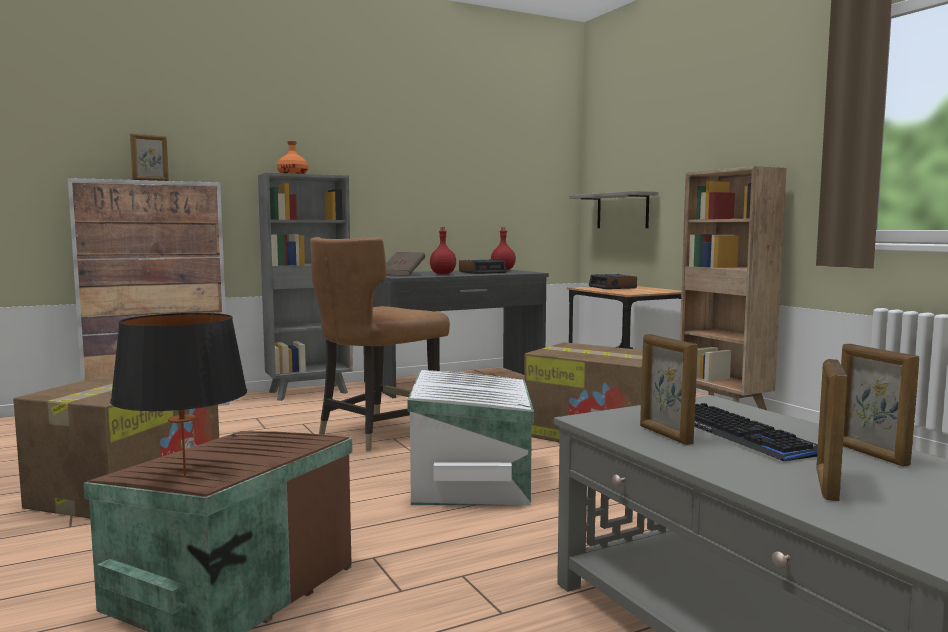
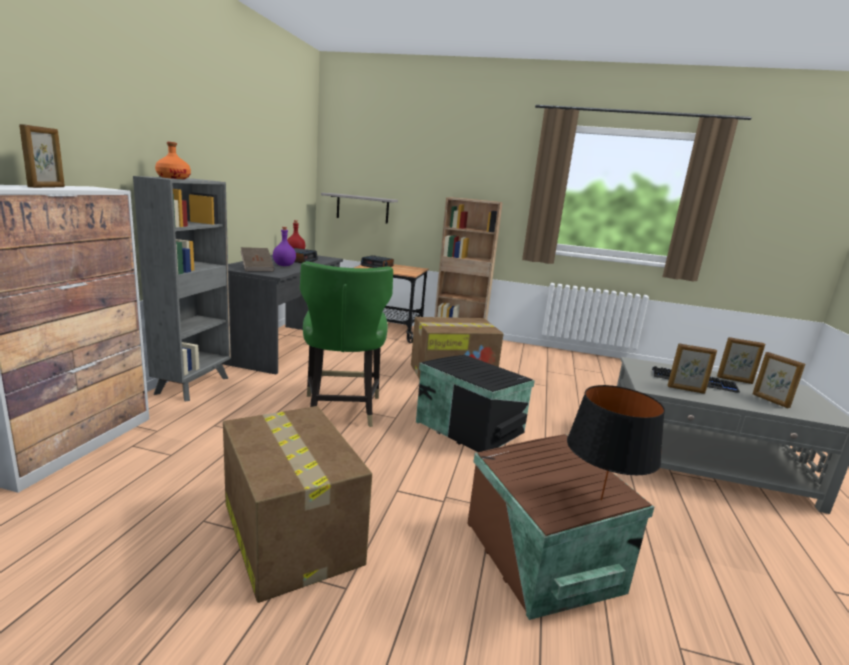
camera: 50 degrees left, 10 degrees up
(377, 433) = (341, 410): brown chair -> green chair
(442, 274) = (284, 265): red bottle -> purple bottle
(473, 480) = (470, 426): white storage box -> black storage box

